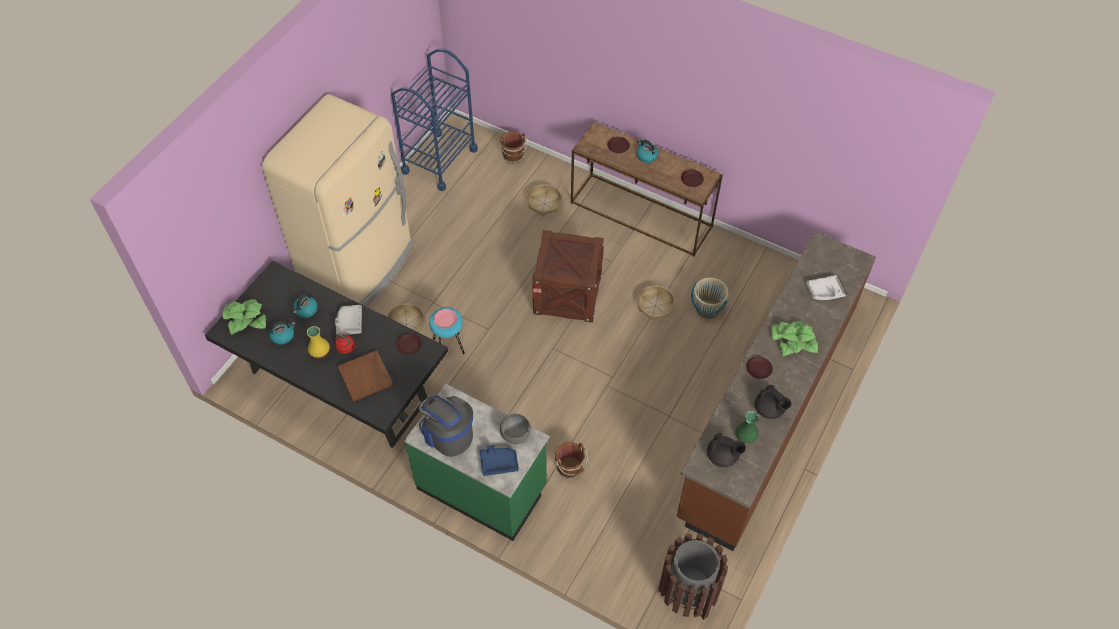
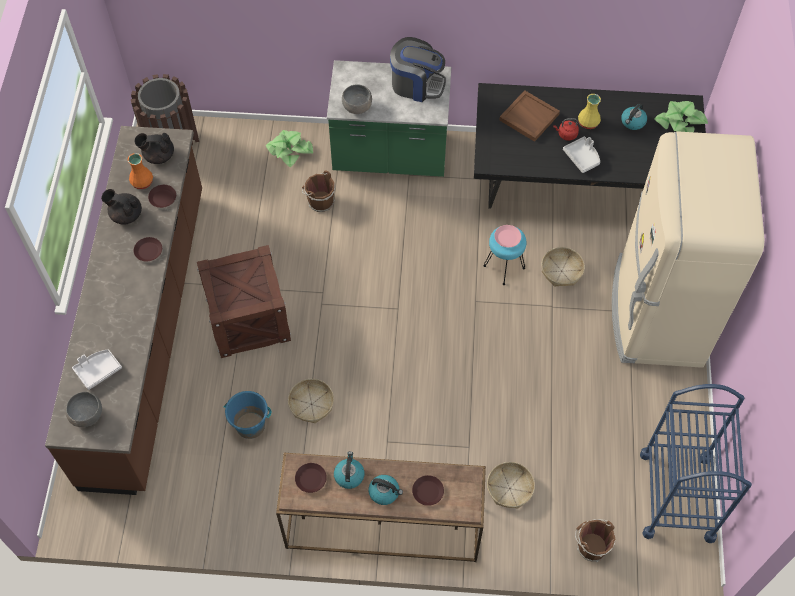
camera: 155 degrees right, 5 degrees up
(306, 310) = (632, 152): kettle -> kettle (349, 475)
(408, 345) = (511, 159): brown plate -> brown plate (163, 198)
(498, 463) = (358, 80): blue tray -> none
(567, 294) = (416, 377): crate -> crate (248, 319)
(707, 309) = (250, 425): beige bucket -> blue bucket
(746, 435) = (142, 182): green vase -> orange vase
(793, 341) = (120, 296): potted plant -> potted plant (290, 150)
(840, 264) = (86, 415): none -> grey bowl

